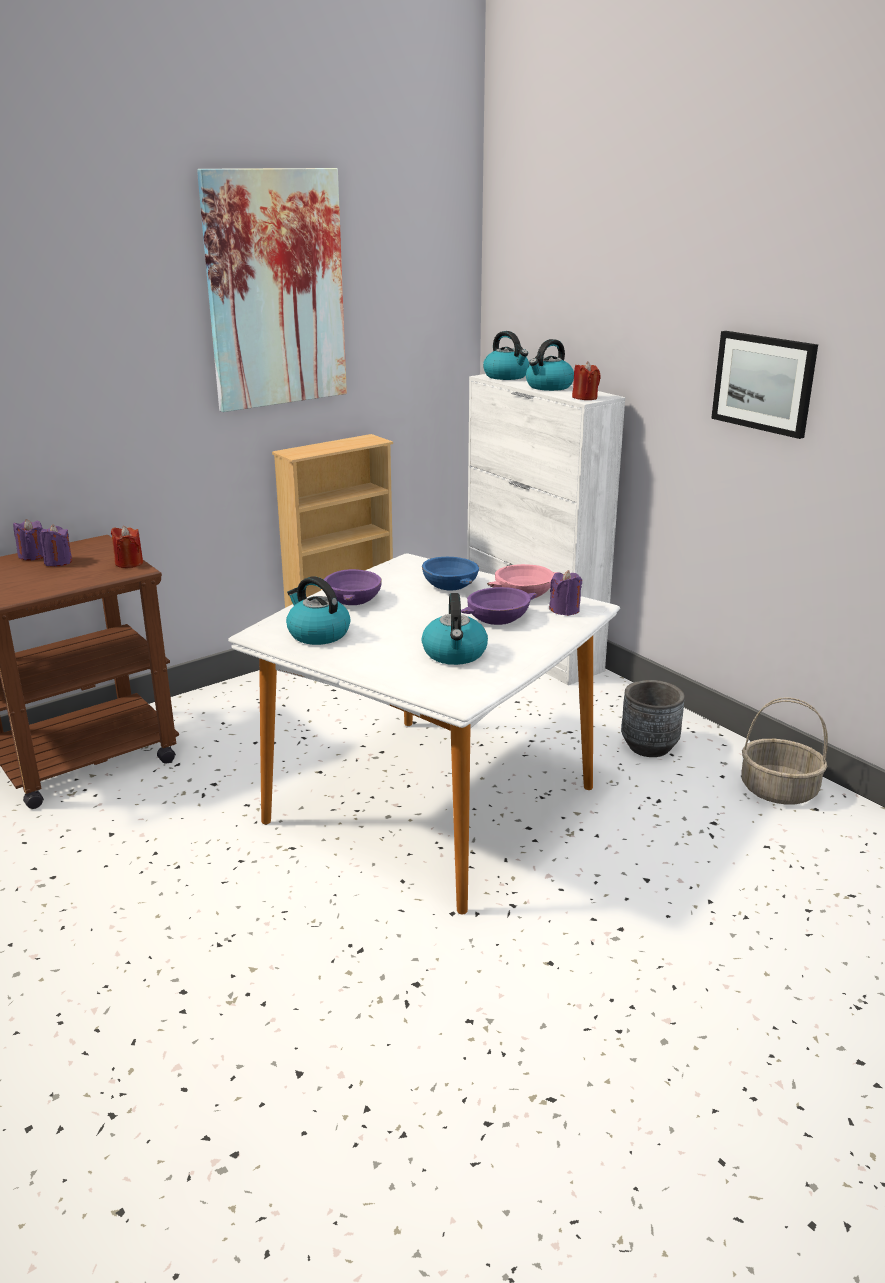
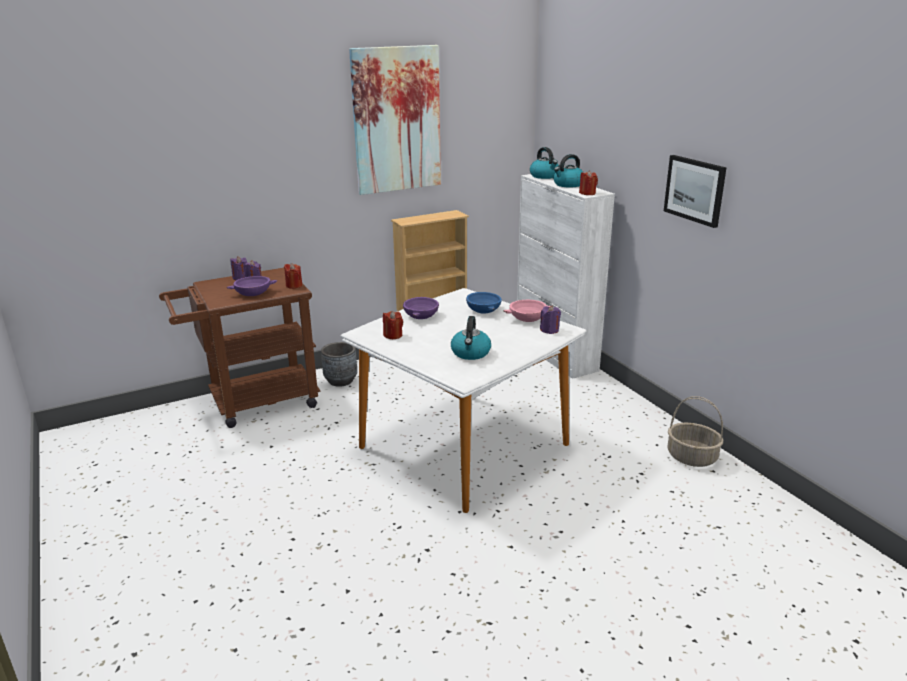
camera: 10 degrees right, 0 degrees up
(317, 634) = (393, 335): kettle -> red candle
(498, 619) = (505, 333): purple bowl -> purple bowl (253, 293)
(649, 746) = (614, 422): grey planter -> grey planter (341, 381)

